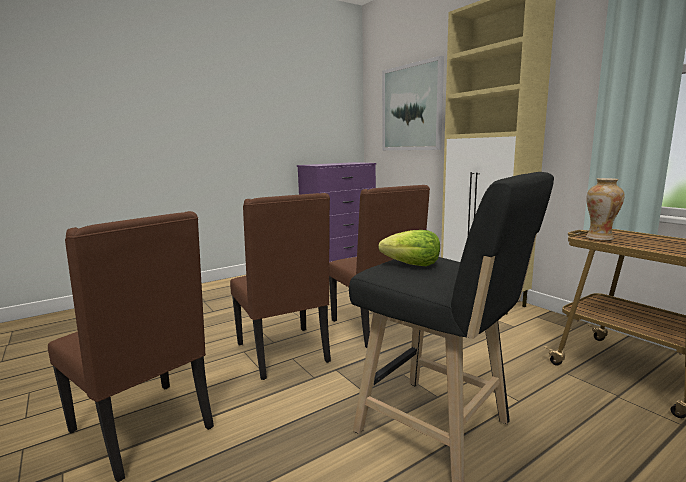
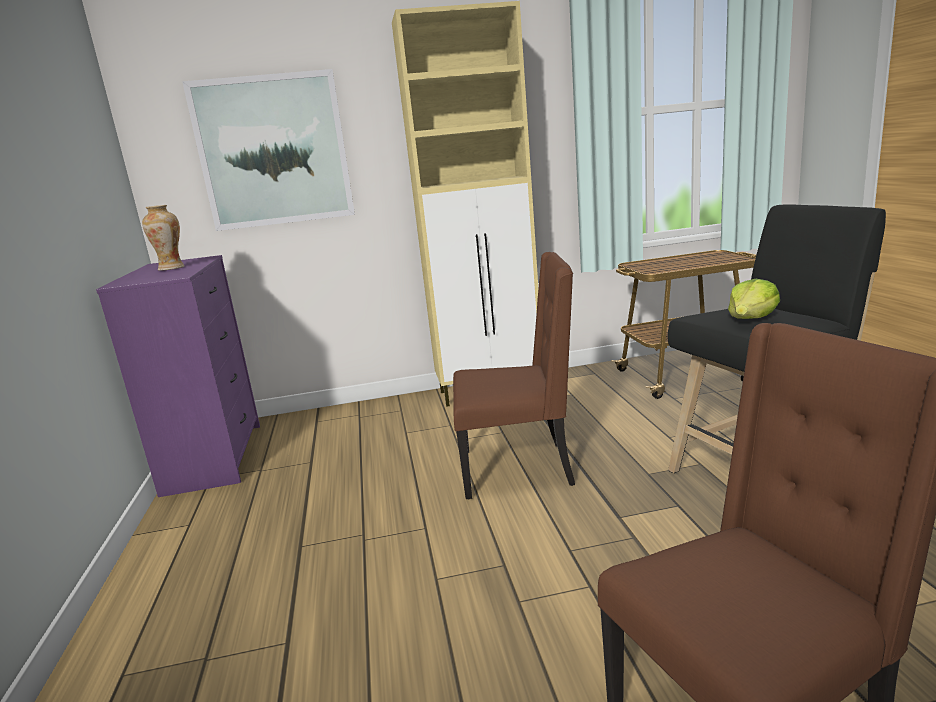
camera: 65 degrees left, 5 degrees up
(285, 353) = (550, 556): brown chair -> none
(599, 238) = (660, 268): vase -> vase (171, 268)

